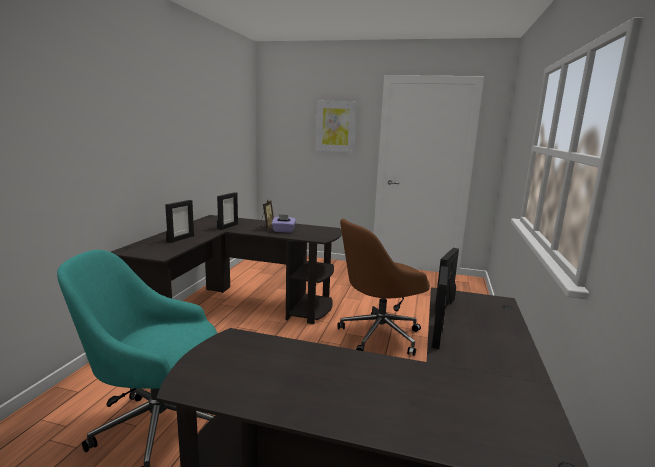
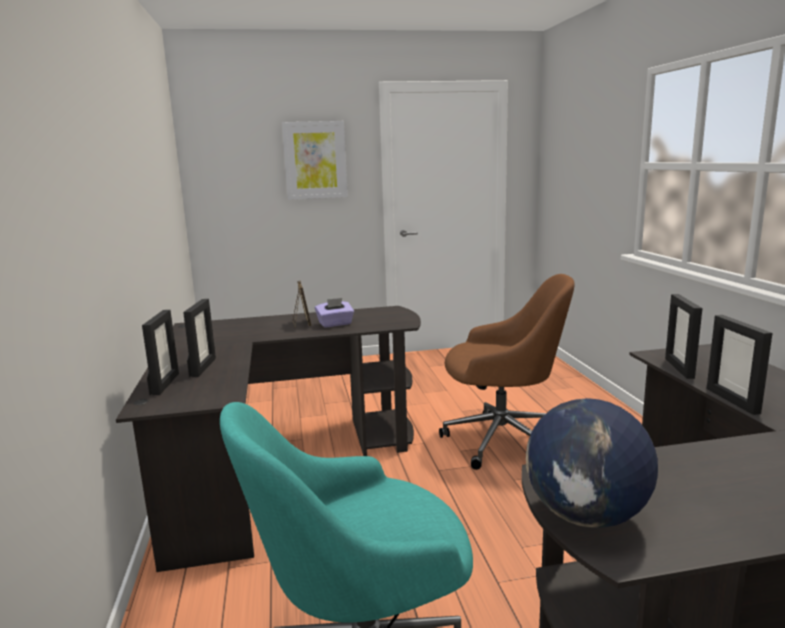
camera: 25 degrees left, 0 degrees up
(207, 363) = (586, 516): none -> globe
(227, 226) = (241, 334): picture frame -> picture frame (164, 384)
(379, 336) = (502, 441): brown office chair -> brown office chair turned 120 degrees counterclockwise

